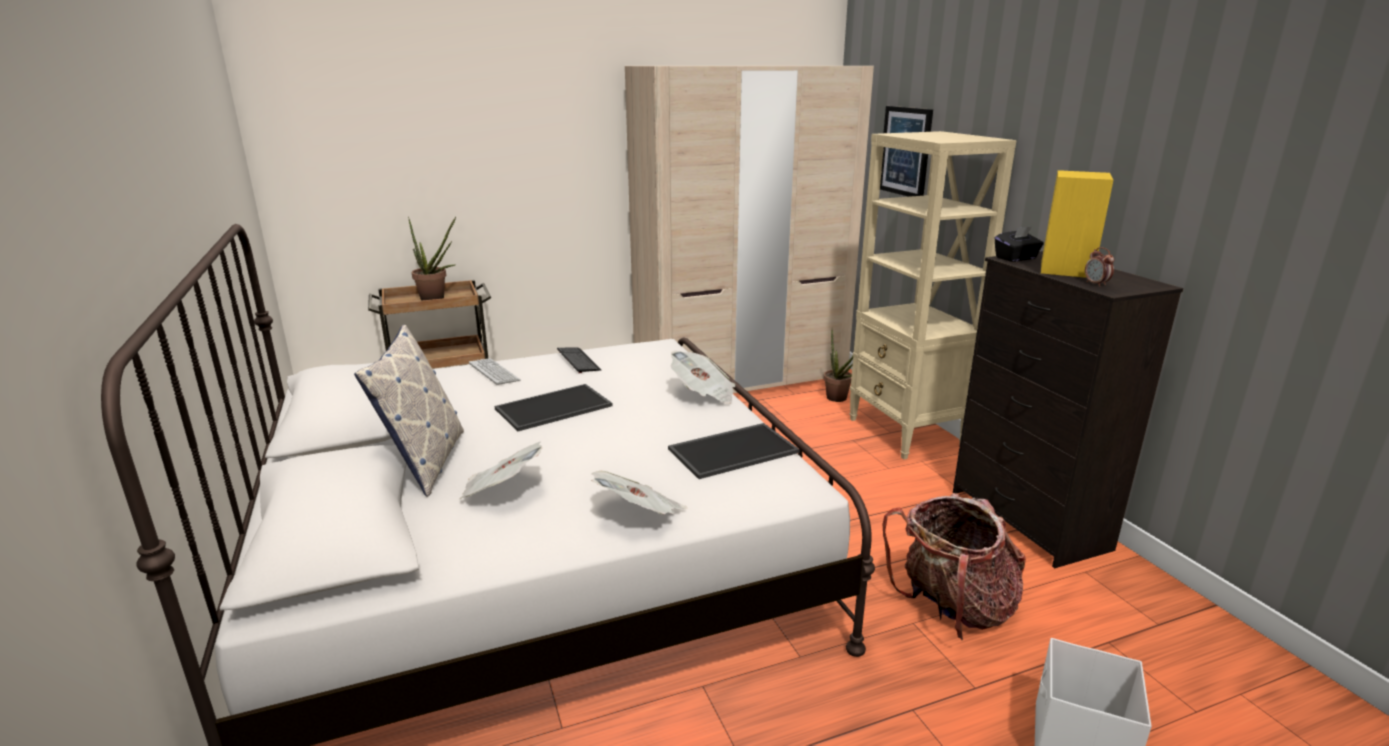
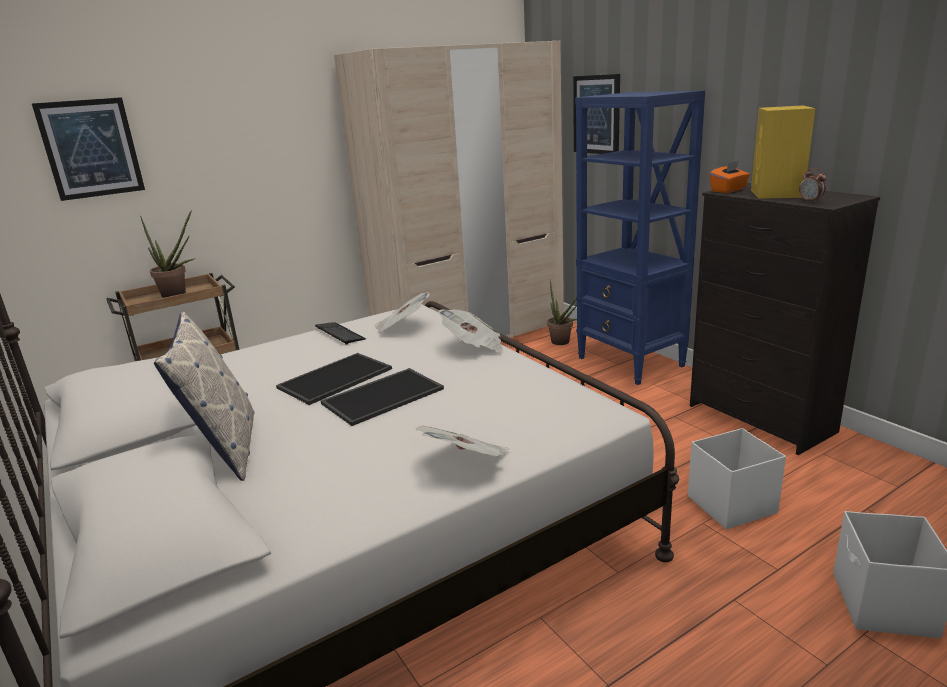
camera: 10 degrees left, 0 degrees up
(370, 146) = (91, 148): none -> picture
(494, 372) = (261, 355): keyboard -> none
(502, 490) = (318, 462): newspaper -> newspaper (402, 327)
(733, 450) = (525, 390): tray -> tray (383, 395)
(906, 433) = (631, 362): beige bookcase -> blue bookcase
(951, 609) = (730, 505): backpack -> white storage box
(1016, 258) = (728, 190): black tissue box -> orange tissue box

